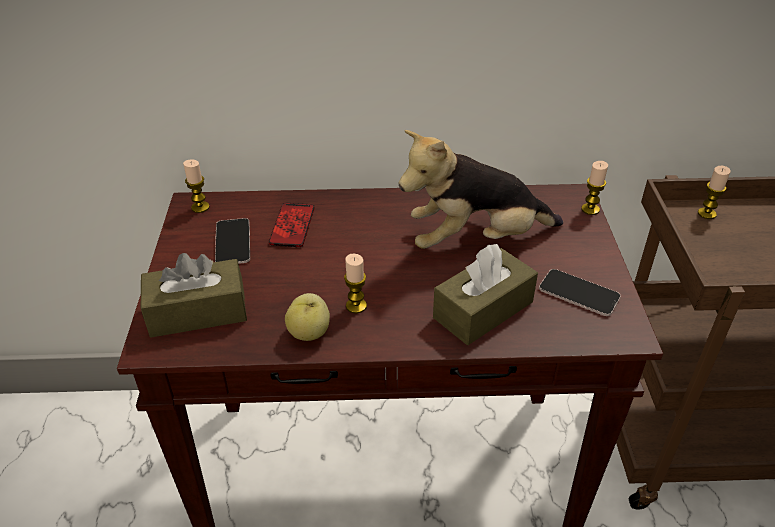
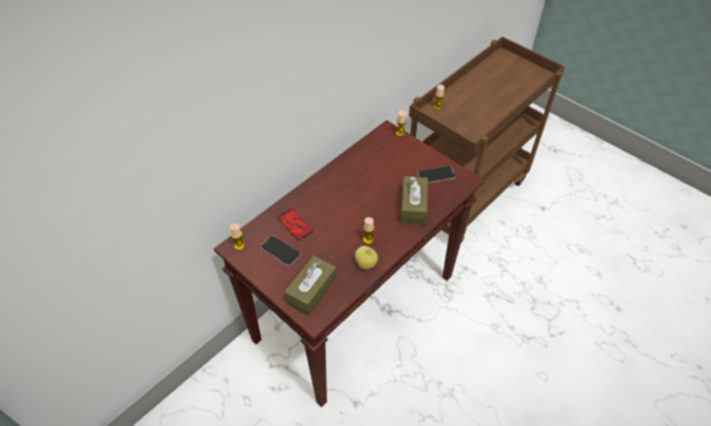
camera: 45 degrees left, 10 degrees up
(475, 240) = (375, 178): plush toy -> none

